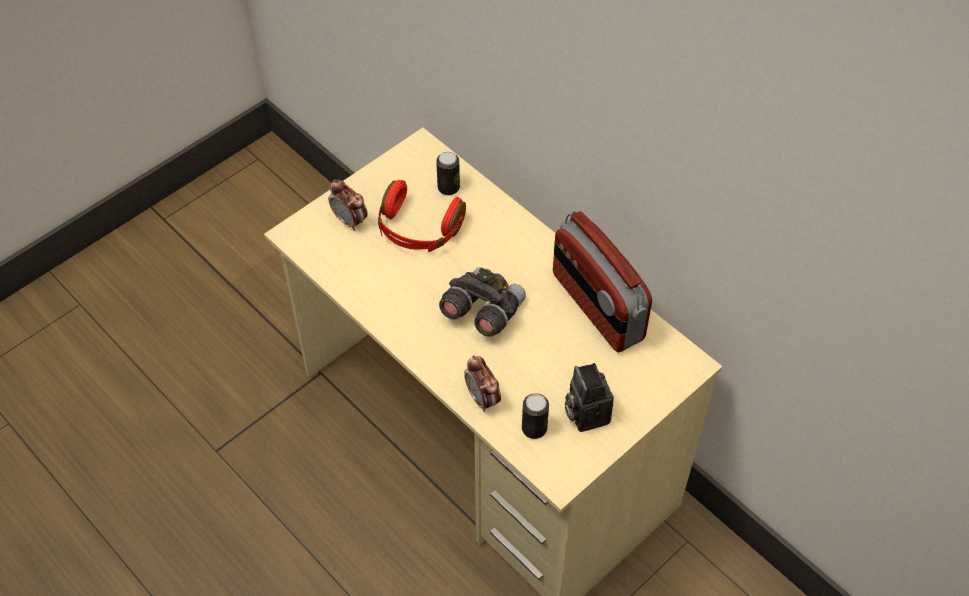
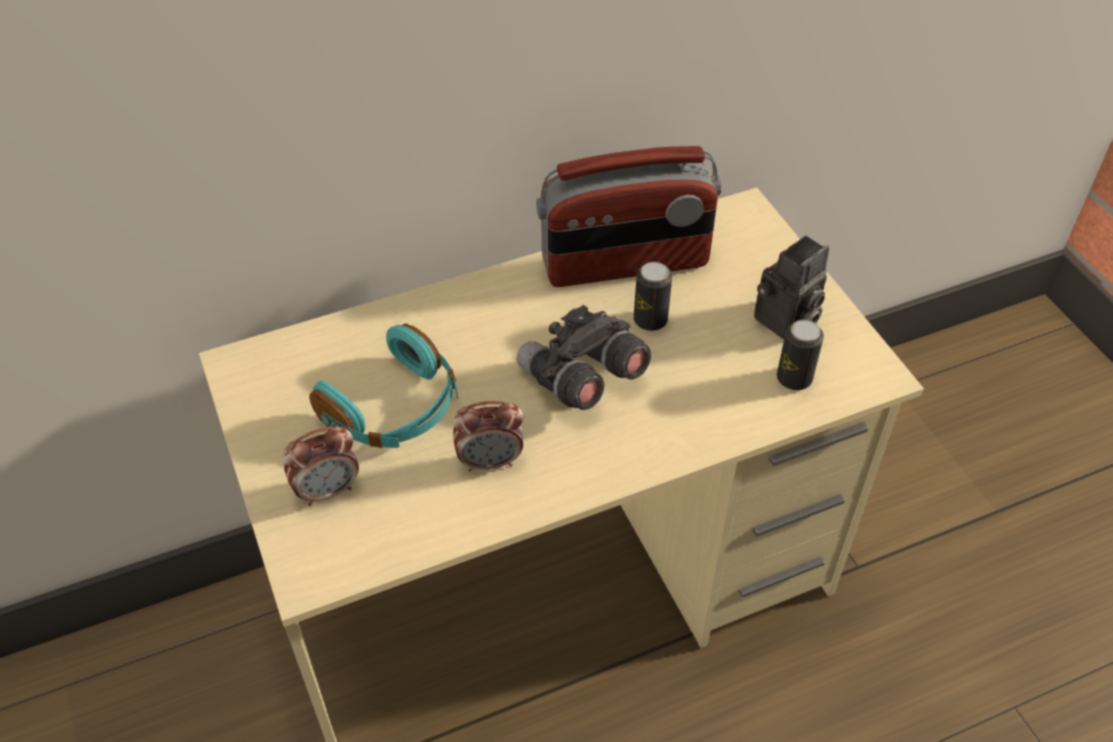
camera: 70 degrees left, 5 degrees down
(418, 229) = (395, 409): red headphones -> turquoise headphones
(448, 188) = (337, 354): can -> can (650, 320)
(482, 399) = (728, 418): alarm clock -> alarm clock (490, 461)
(585, 413) = (785, 322): camera -> camera turned 45 degrees counterclockwise

